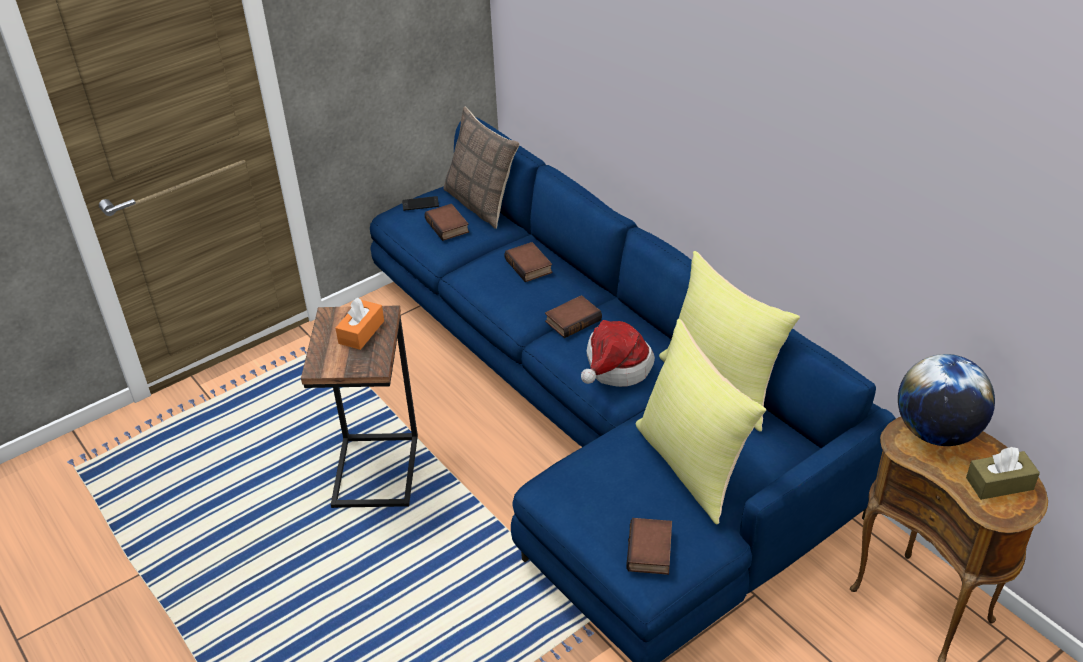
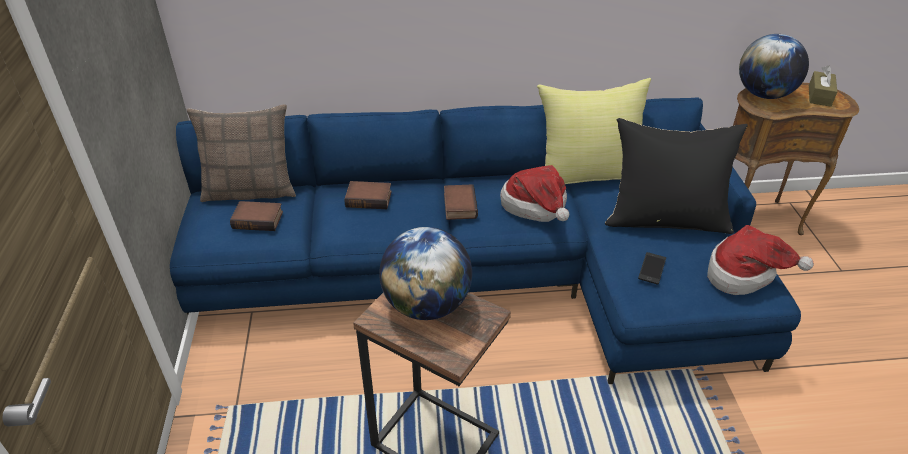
camera: 60 degrees left, 0 degrees up
(361, 332) = (426, 305): orange tissue box -> globe
(420, 204) = (203, 222): phone -> phone (652, 268)
(651, 551) = (744, 274): book -> hat
(693, 465) = (665, 219): yellow pillow -> black pillow

